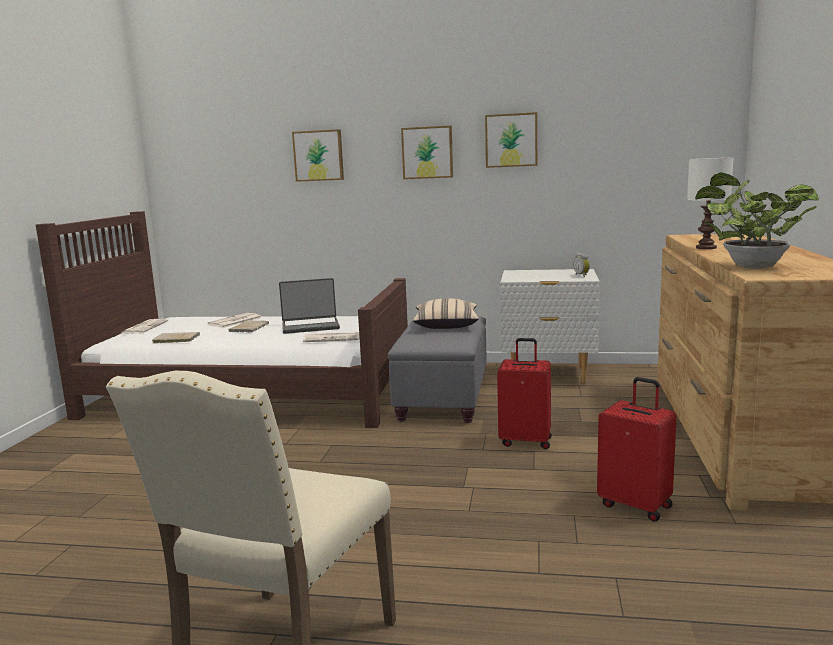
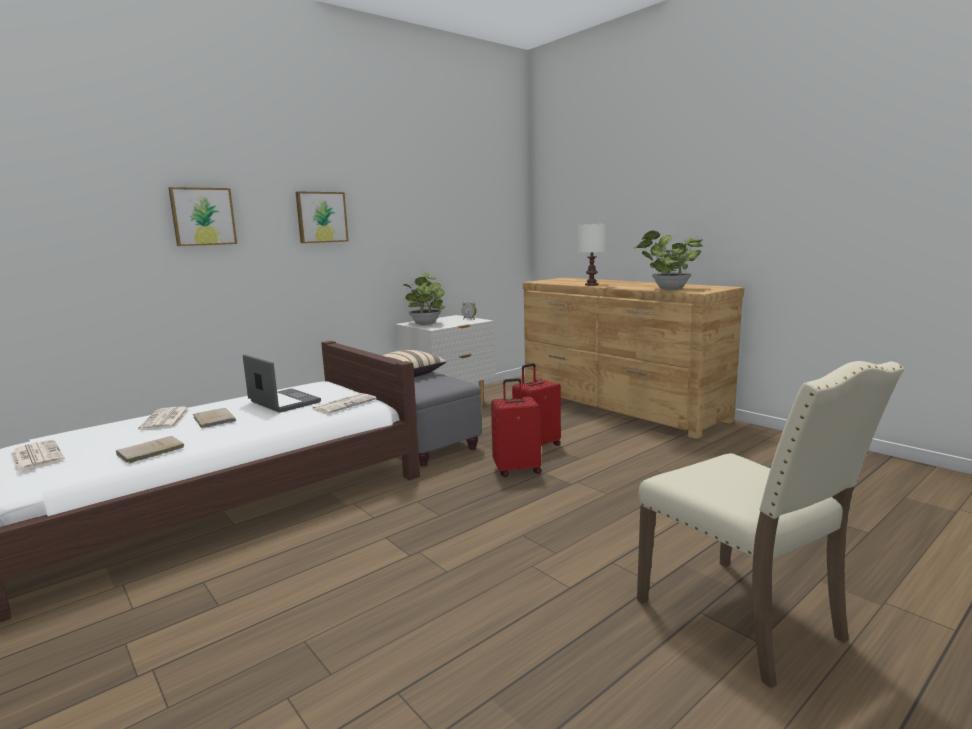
camera: 50 degrees left, 0 degrees up
(310, 326) = (283, 402): laptop -> laptop turned 75 degrees counterclockwise
(511, 140) = (391, 209): picture -> none
(527, 274) = (425, 323): none -> potted plant
(636, 505) = (664, 453): red suitcase -> red suitcase (517, 469)

